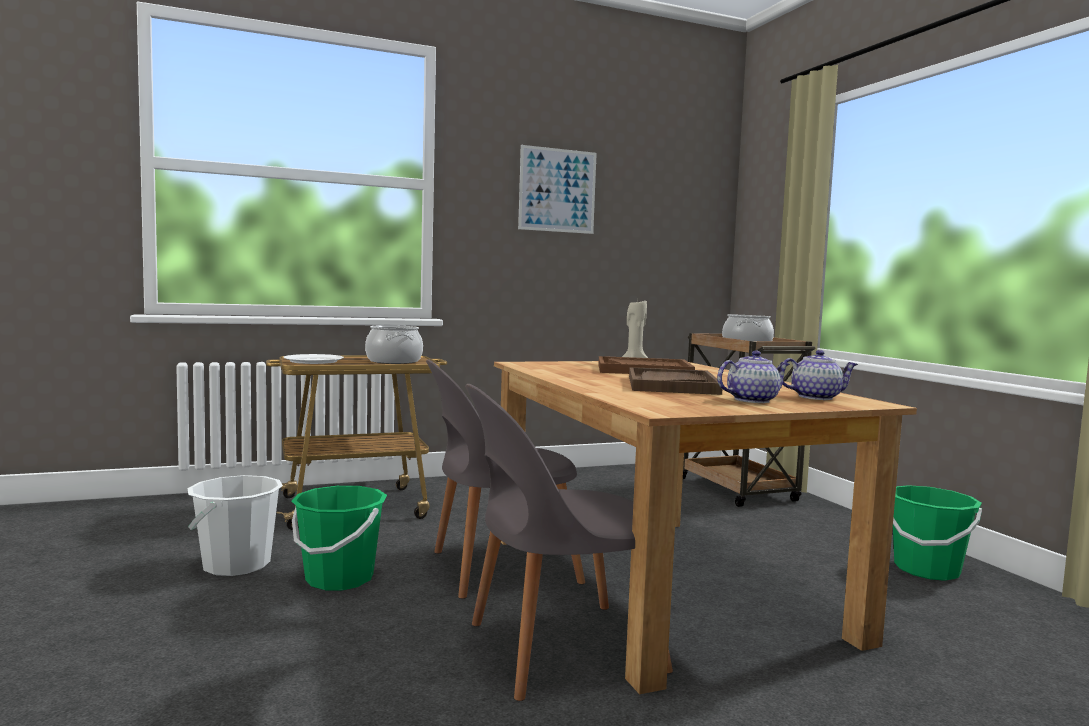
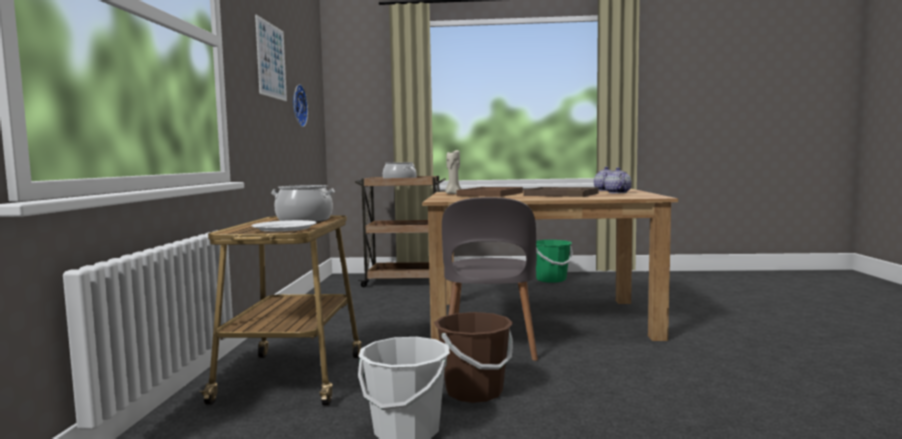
camera: 65 degrees left, 0 degrees up
(339, 578) = (474, 392): green bucket -> brown bucket
(556, 649) = (616, 348): grey chair -> none
(629, 237) = (297, 105): none -> wall clock

